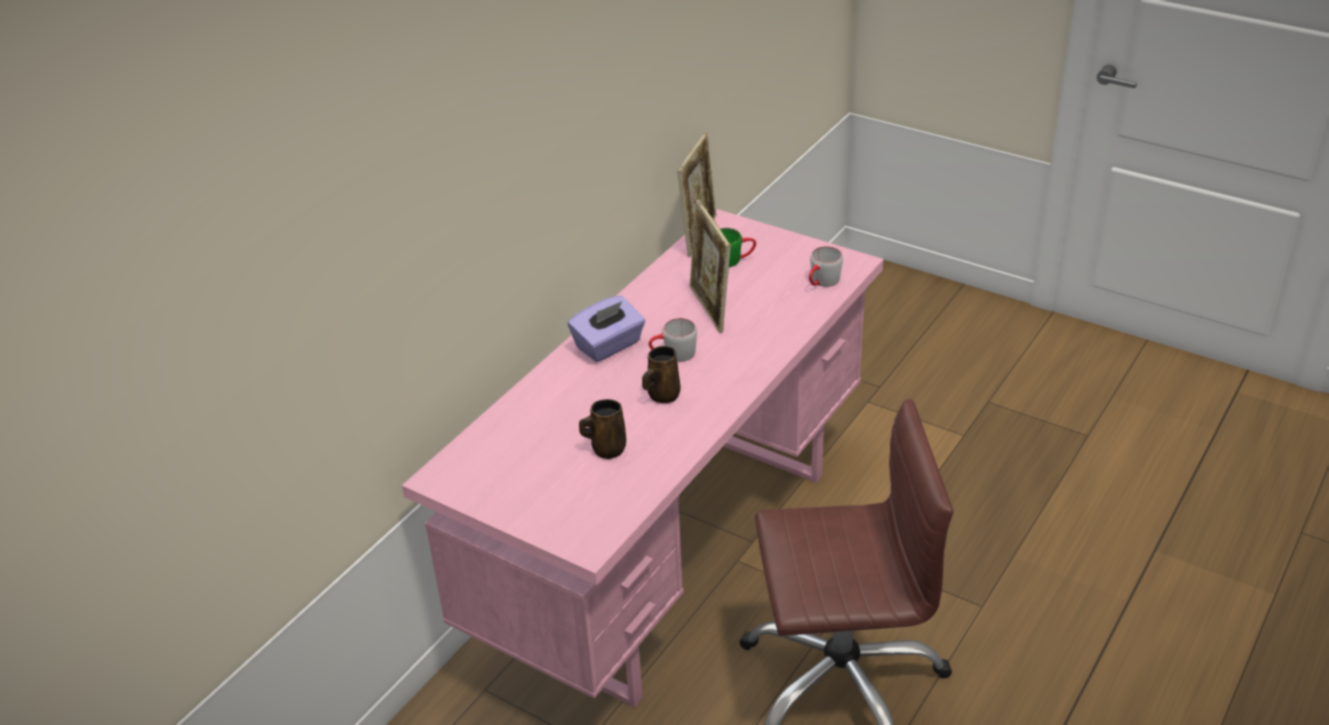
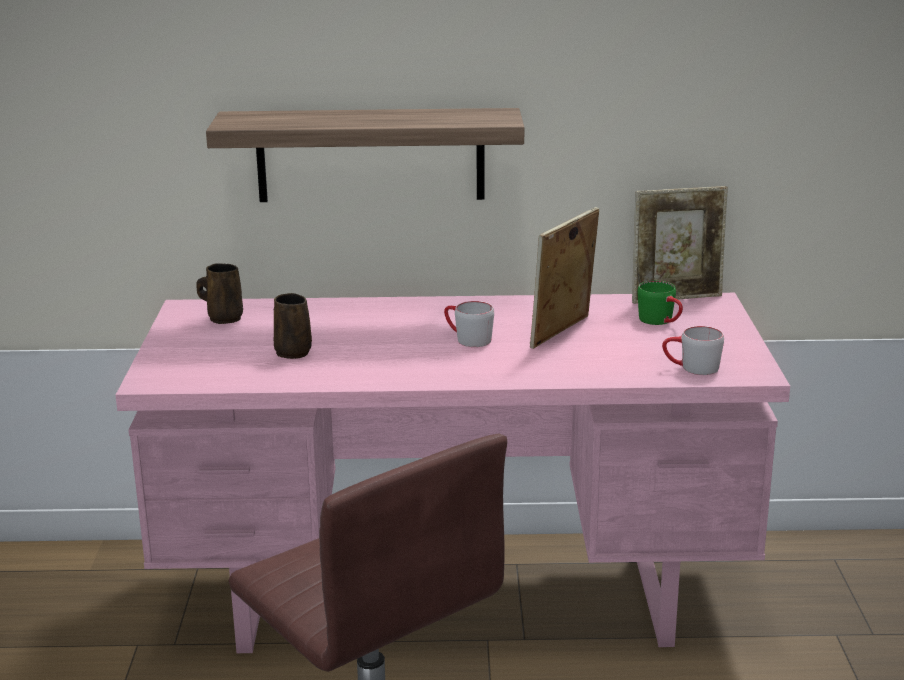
camera: 55 degrees right, 15 degrees down
(511, 250) = (370, 155): none -> shelf
(609, 346) = (443, 312): purple tissue box -> none
(662, 395) = (398, 351): brown mug -> brown mug (223, 318)

